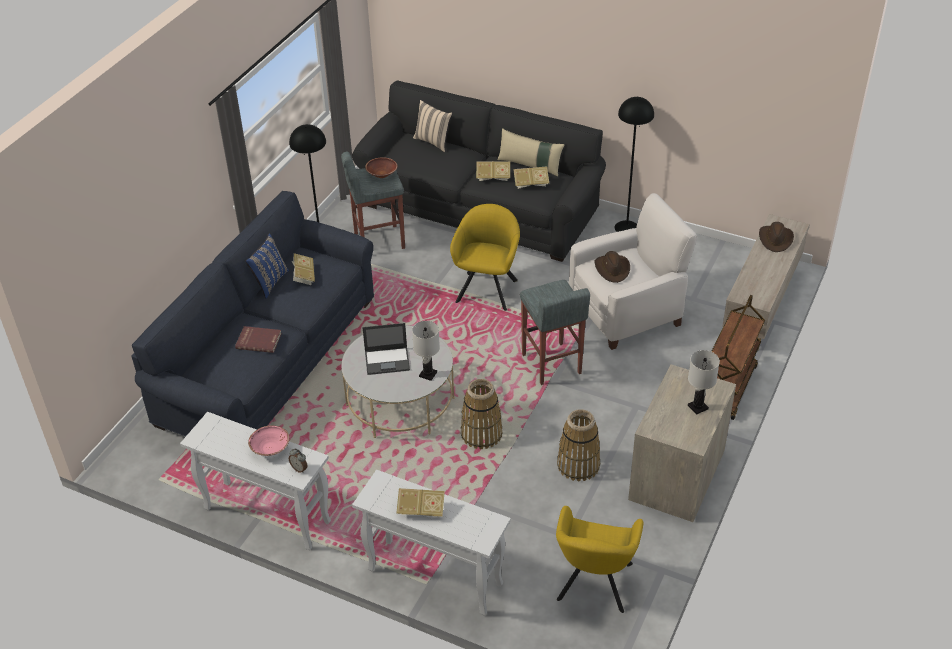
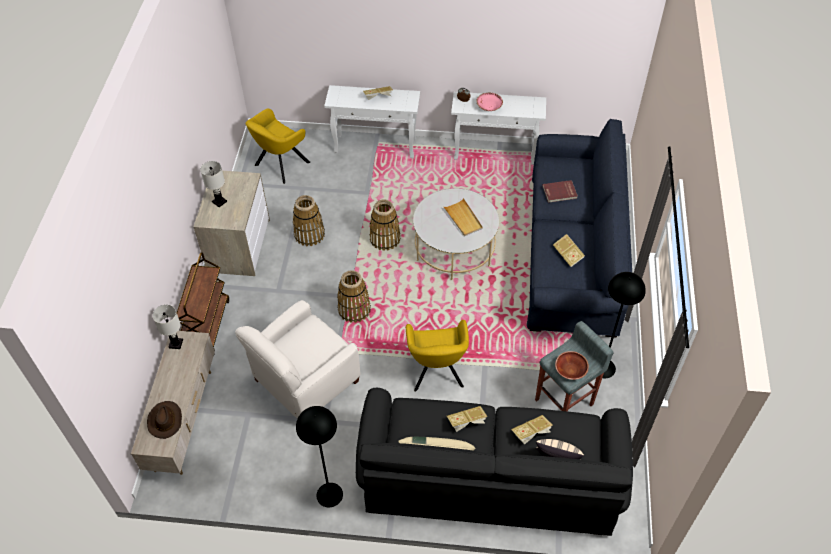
camera: 160 degrees right, 10 degrees up
(269, 282) = (590, 243): blue pillow -> none
(388, 360) = (463, 218): laptop -> beige tray
(428, 374) = (428, 216): white table lamp -> white table lamp (175, 344)
(531, 184) = (424, 424): book -> book (531, 433)
(551, 364) = (354, 309): grey stool -> basket
(593, 585) = (280, 165): yellow armchair -> yellow armchair turned 135 degrees counterclockwise
(612, 269) = (315, 346): brown hat -> none

